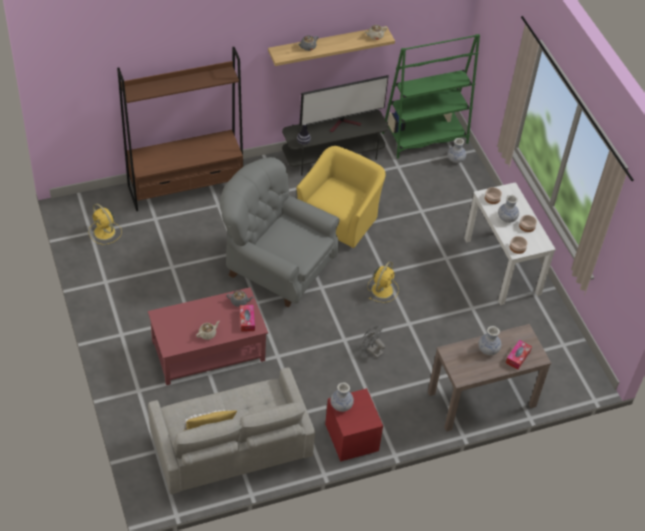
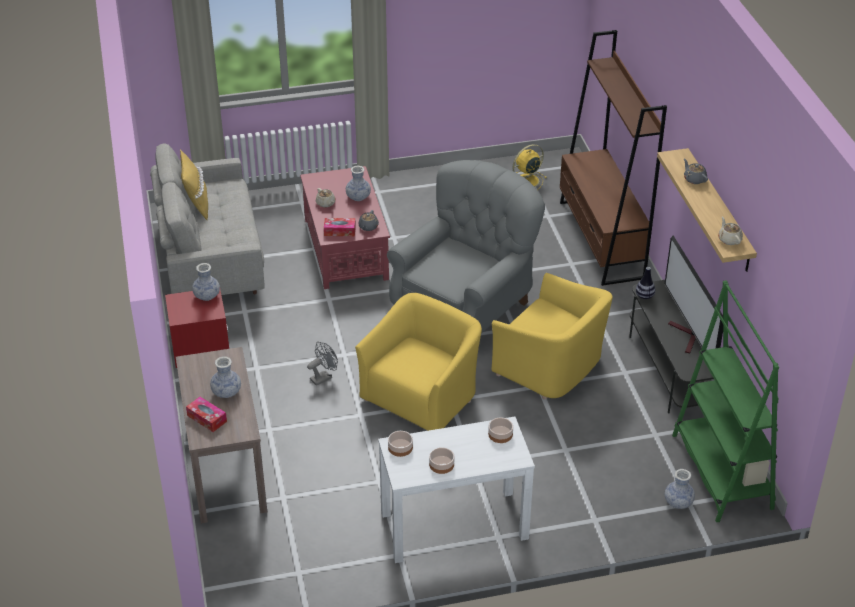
camera: 100 degrees right, 10 degrees down
(382, 289) = (422, 396): yellow fan -> yellow armchair
(507, 218) = (459, 444): vase -> vase (358, 197)

